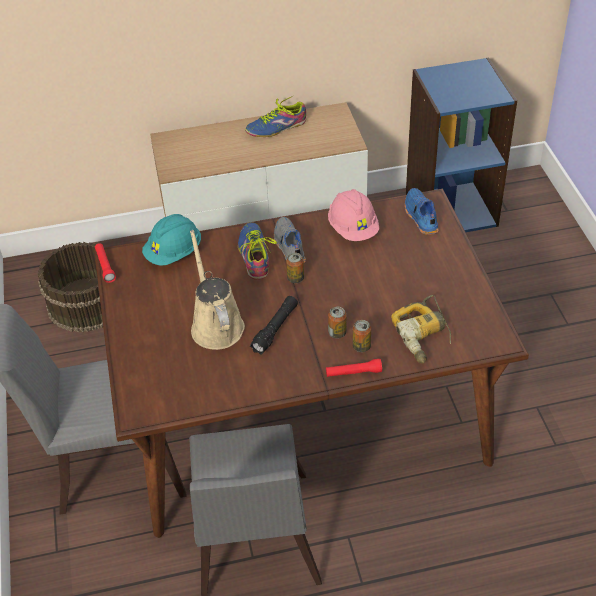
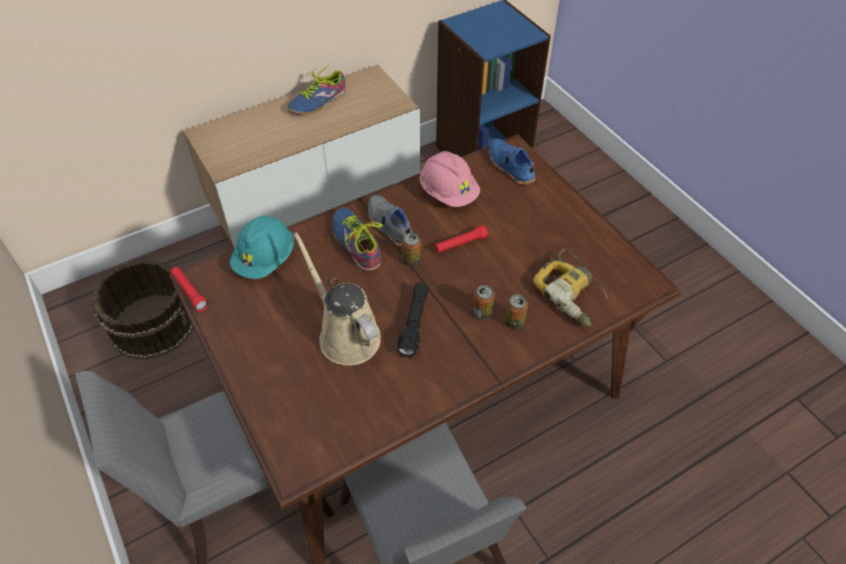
camera: 20 degrees left, 5 degrees up
(353, 373) = (519, 354): red flashlight -> red flashlight (460, 244)

